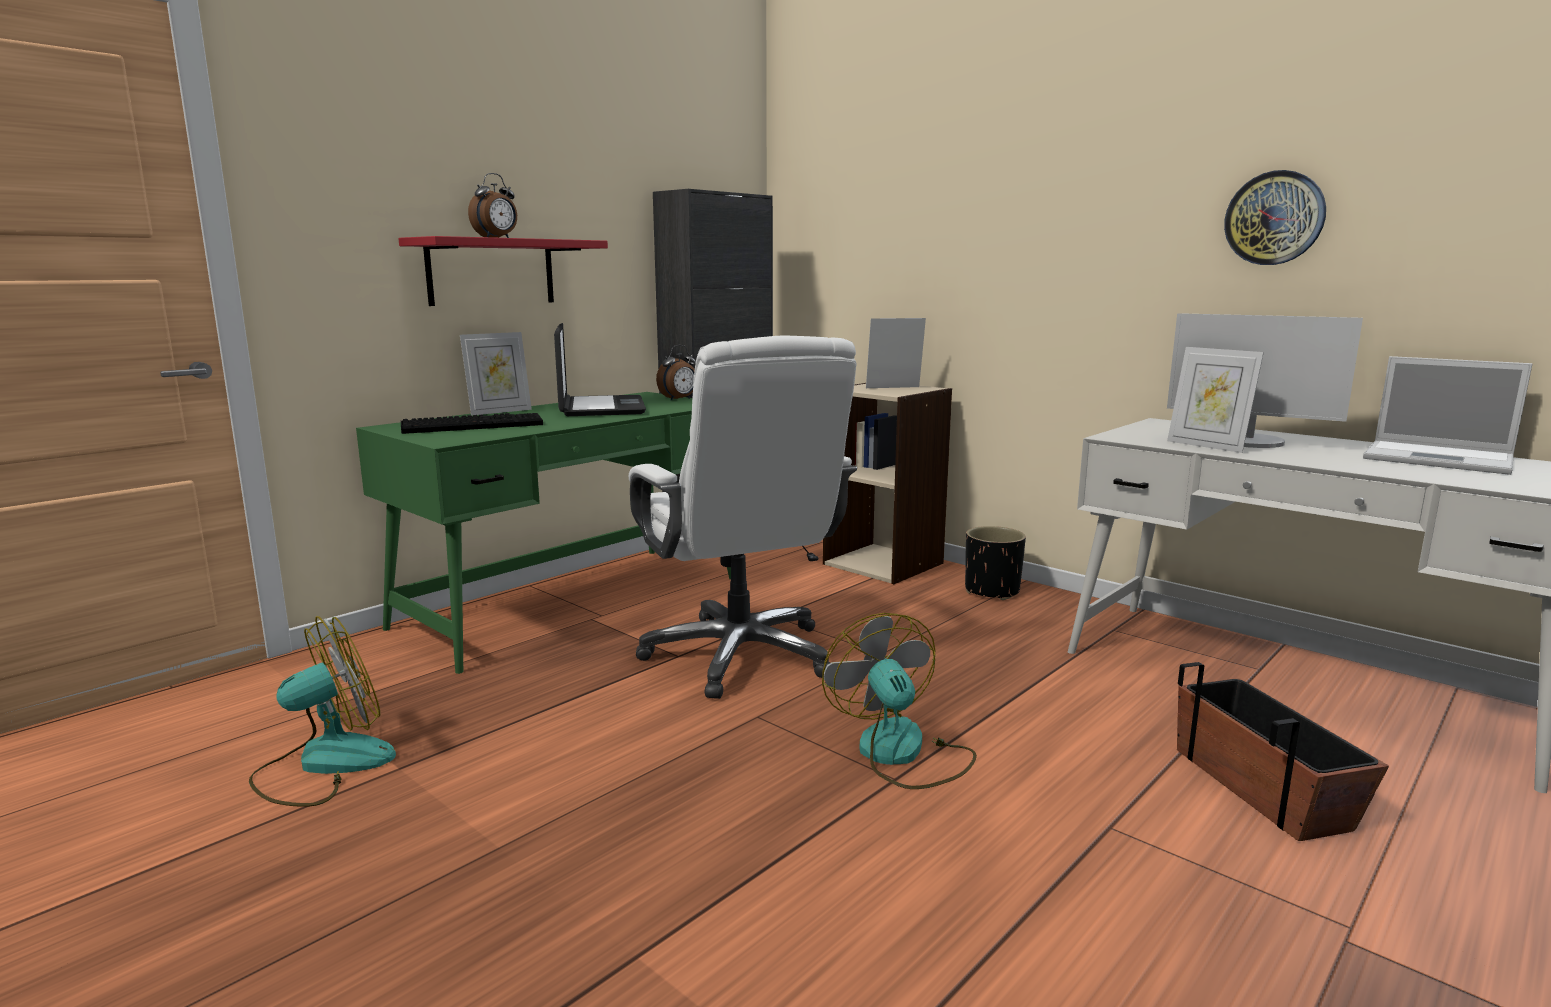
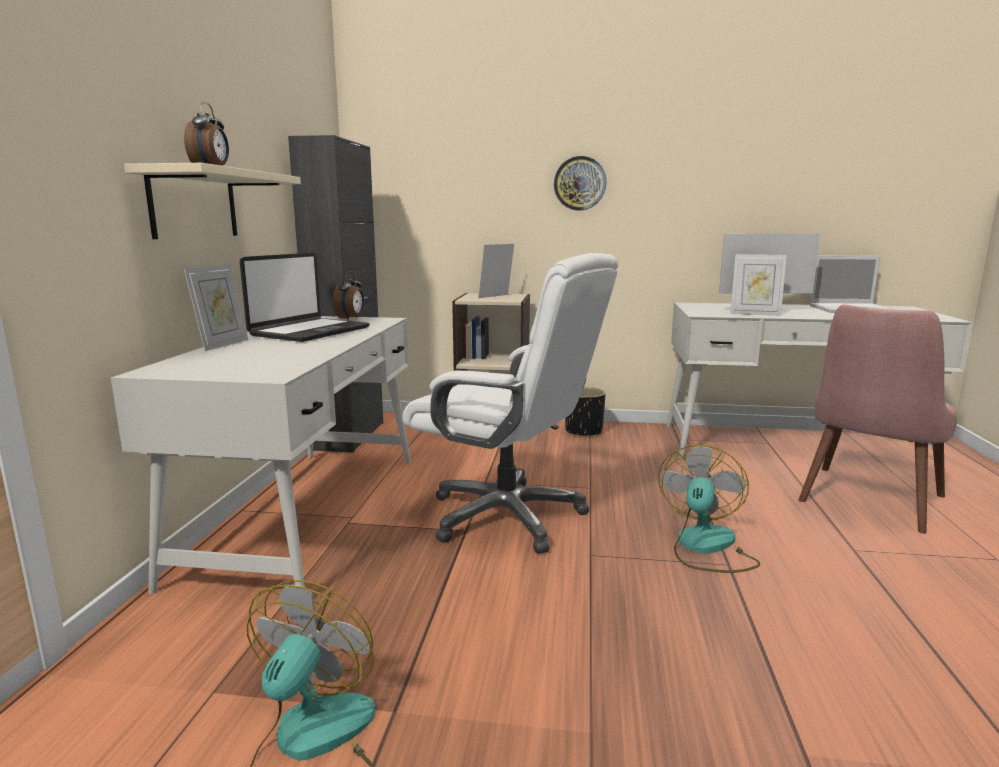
camera: 35 degrees left, 0 degrees up
(474, 425) = (244, 359): keyboard -> none
(491, 272) = (194, 204): red shelf -> beige shelf
(573, 602) = (308, 513): green desk -> white desk
(600, 408) = (309, 331): laptop -> laptop turned 75 degrees clockwise
(901, 754) = (705, 547): fan -> fan turned 75 degrees clockwise
(1261, 787) = (866, 504): planter -> pink chair
(1274, 218) = (742, 177): wall clock -> wall clock (580, 183)

